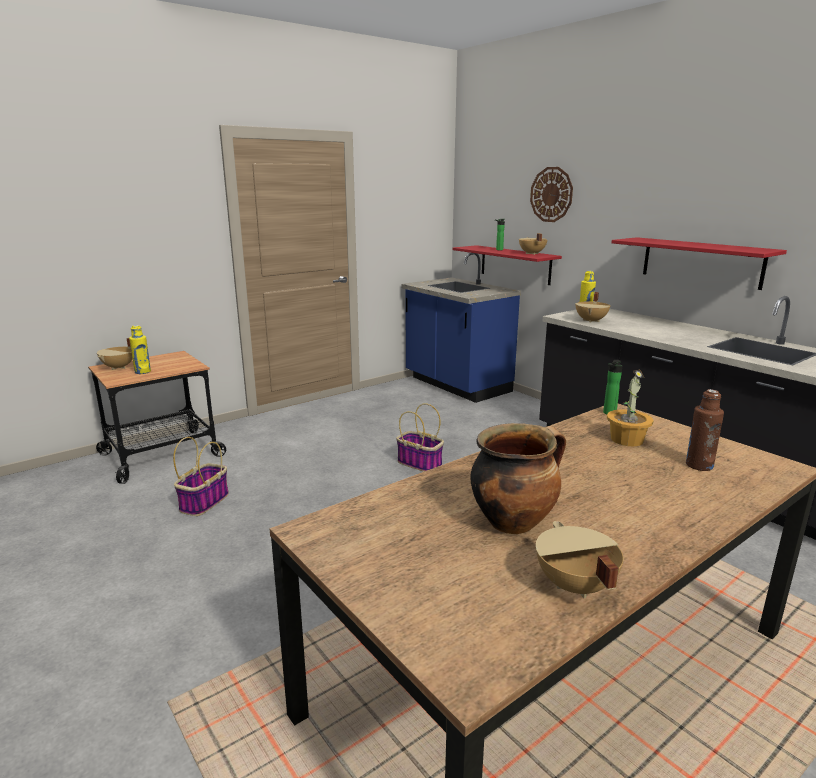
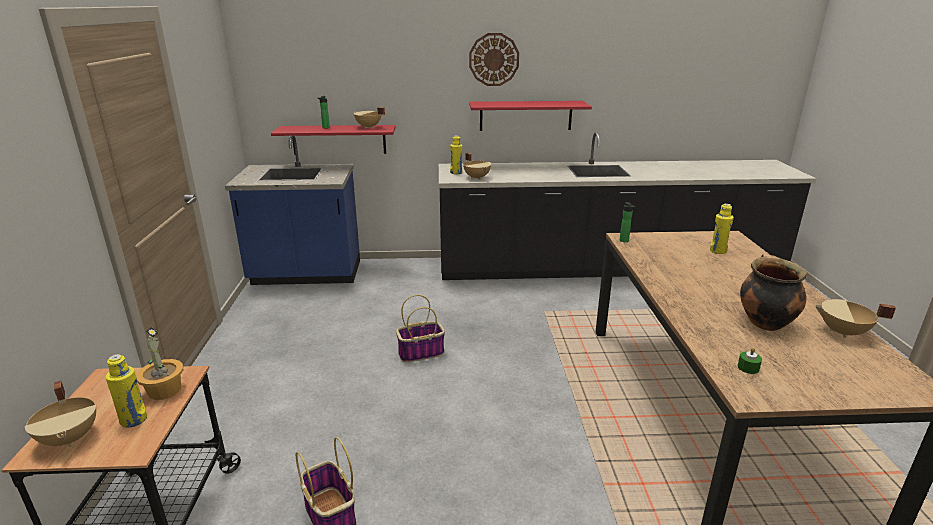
camera: 55 degrees left, 5 degrees up
(374, 523) = (748, 368): none -> green candle
(551, 194) = (374, 68): wall clock -> wall clock (494, 59)
(626, 439) = (669, 252): potted plant -> potted plant (164, 390)
(699, 465) = (718, 251): brown bottle -> yellow bottle

